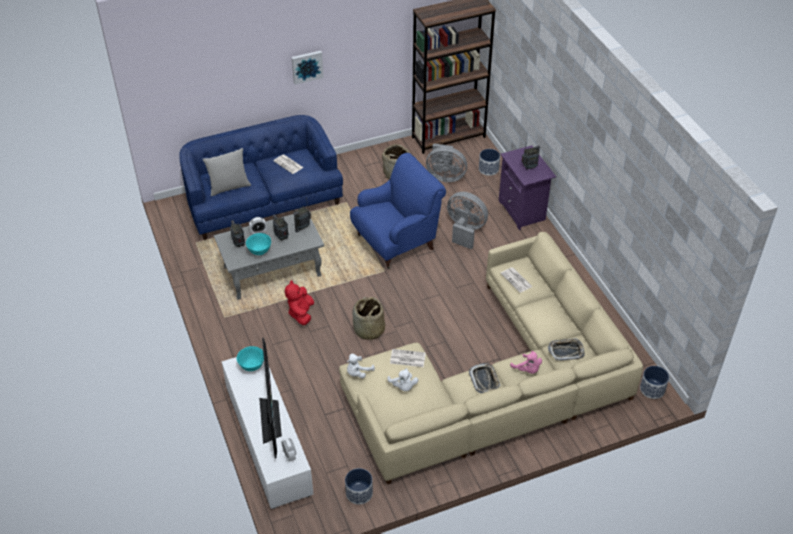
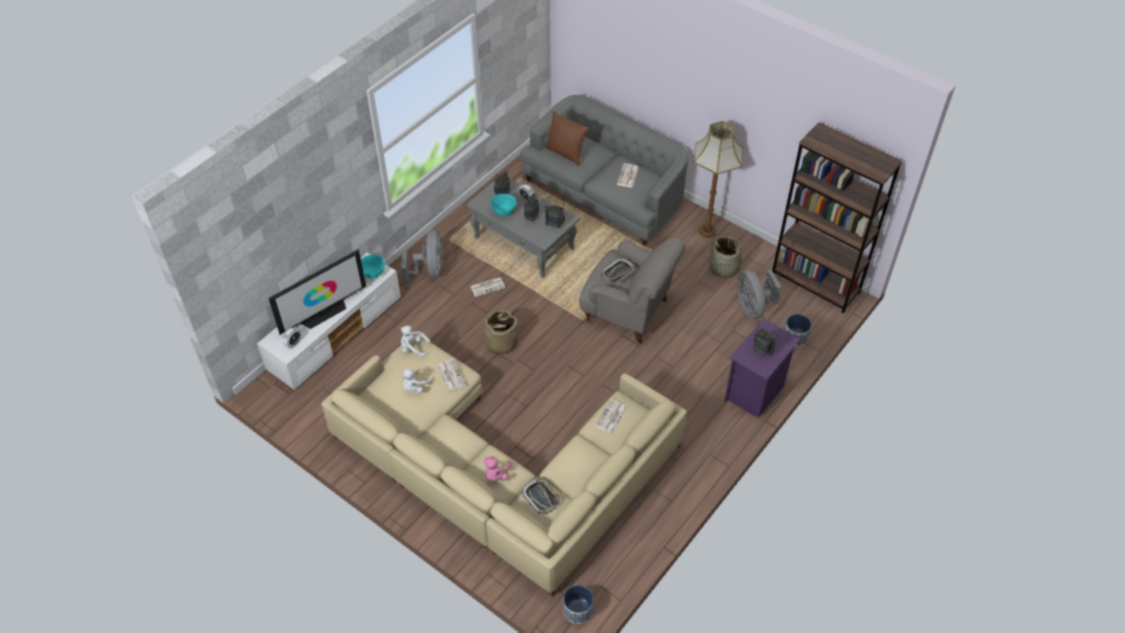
camera: 60 degrees right, 5 degrees up
(229, 187) = (566, 153): grey pillow -> brown pillow
(263, 201) = (605, 193): blue sofa -> grey sofa
(301, 313) = (488, 287): red plush toy -> newspaper
(307, 66) = (701, 103): picture -> none
(353, 165) = (707, 230): none -> floor lamp
(359, 493) = (314, 421): planter -> none
(397, 242) = (628, 312): blue armchair -> grey armchair
(465, 230) = (686, 357): grey fan -> grey fan (429, 270)
(484, 380) = (461, 445): tray -> tray (618, 273)

